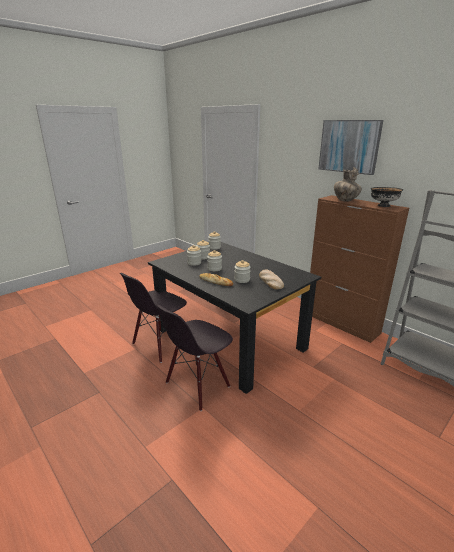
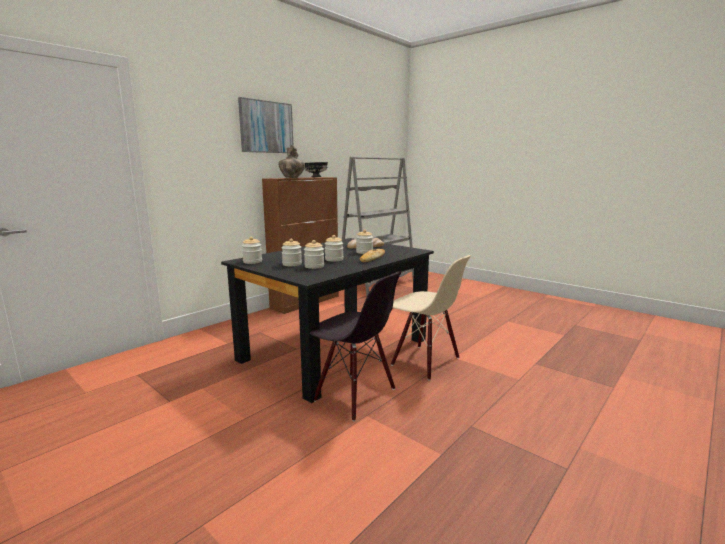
camera: 95 degrees left, 10 degrees down
(197, 385) = (425, 362): black chair -> beige chair

